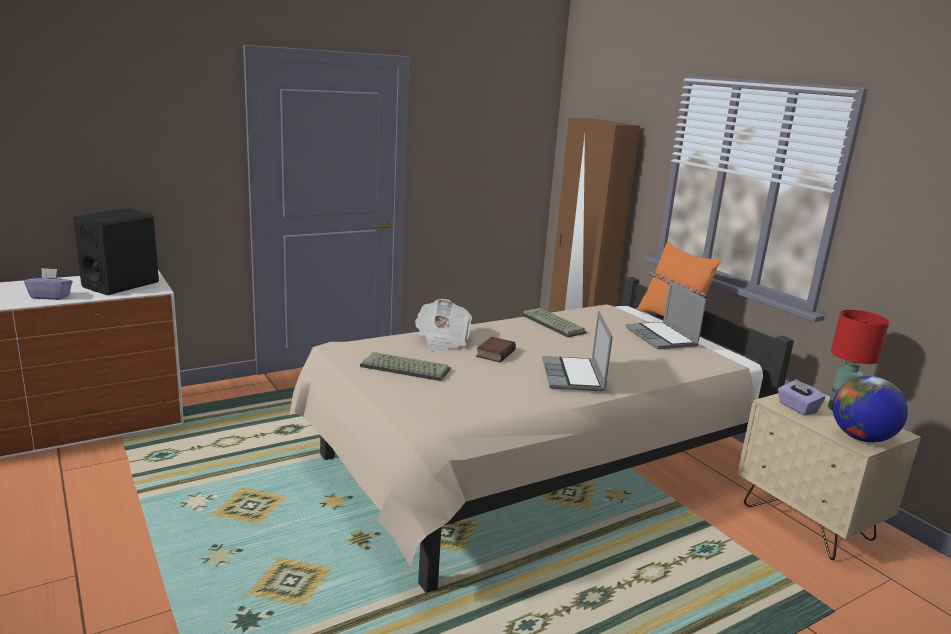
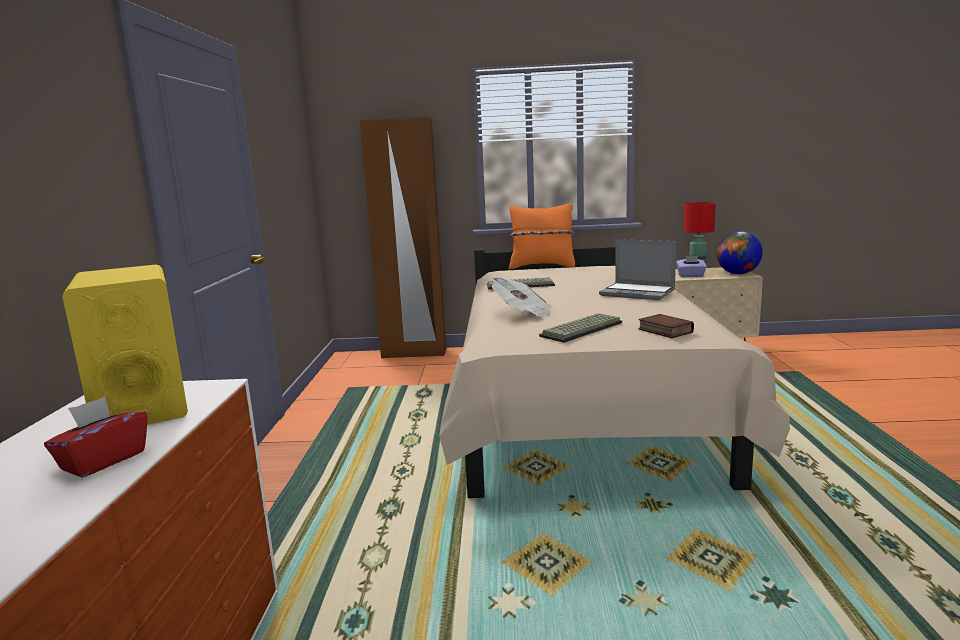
camera: 55 degrees left, 5 degrees down
(51, 296) = (103, 461): purple tissue box -> red tissue box
(121, 285) = (142, 407): black speaker -> yellow speaker
(494, 353) = (571, 304): book -> book (663, 331)
(662, 337) = (579, 269): laptop -> none

